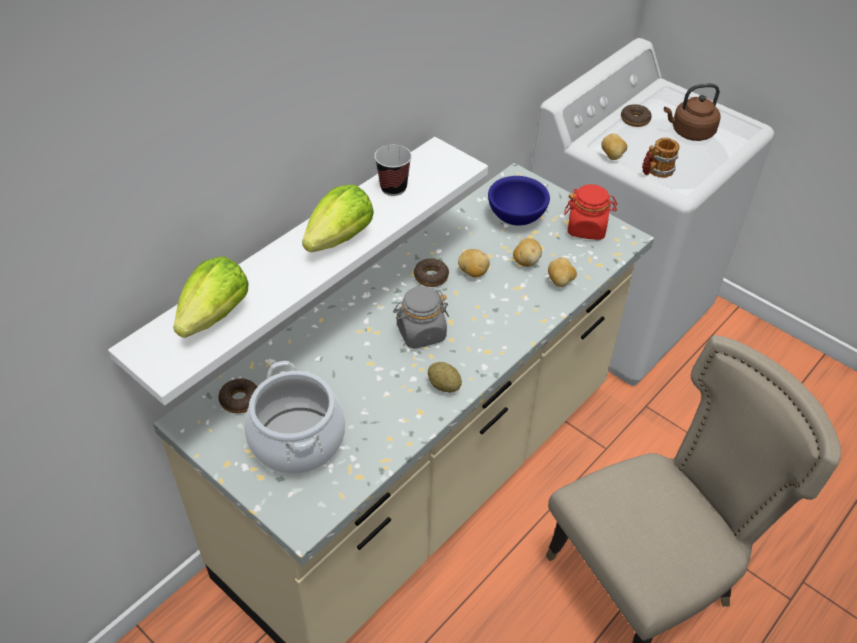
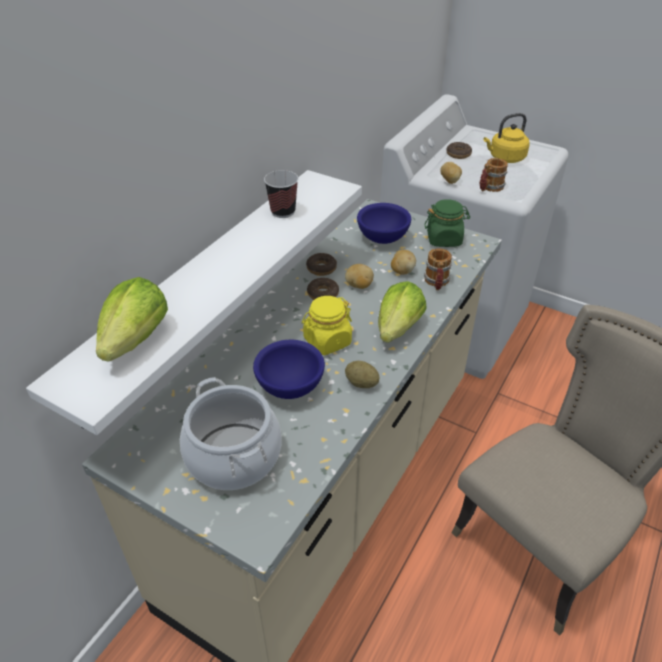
camera: 10 degrees left, 5 degrees down
(239, 400) = (167, 427): donut -> donut (321, 268)
(340, 238) = (245, 257): lettuce -> lettuce (398, 328)
(371, 377) = (291, 386): none -> blue bowl
(421, 333) = (327, 341): grey jar -> yellow jar
(560, 282) = (436, 283): potato -> mug
(586, 228) = (444, 239): red jar -> green jar
(690, 132) = (505, 158): brown kettle -> yellow kettle

